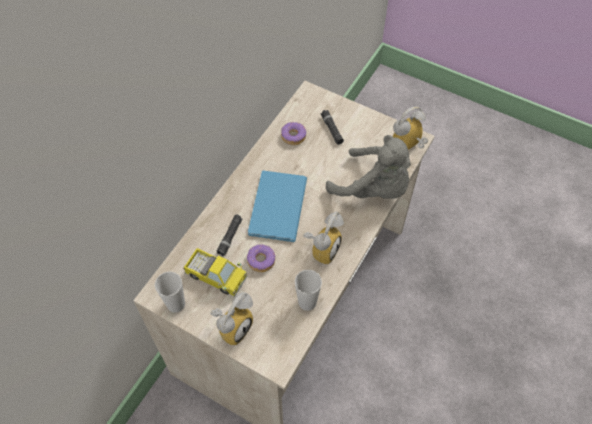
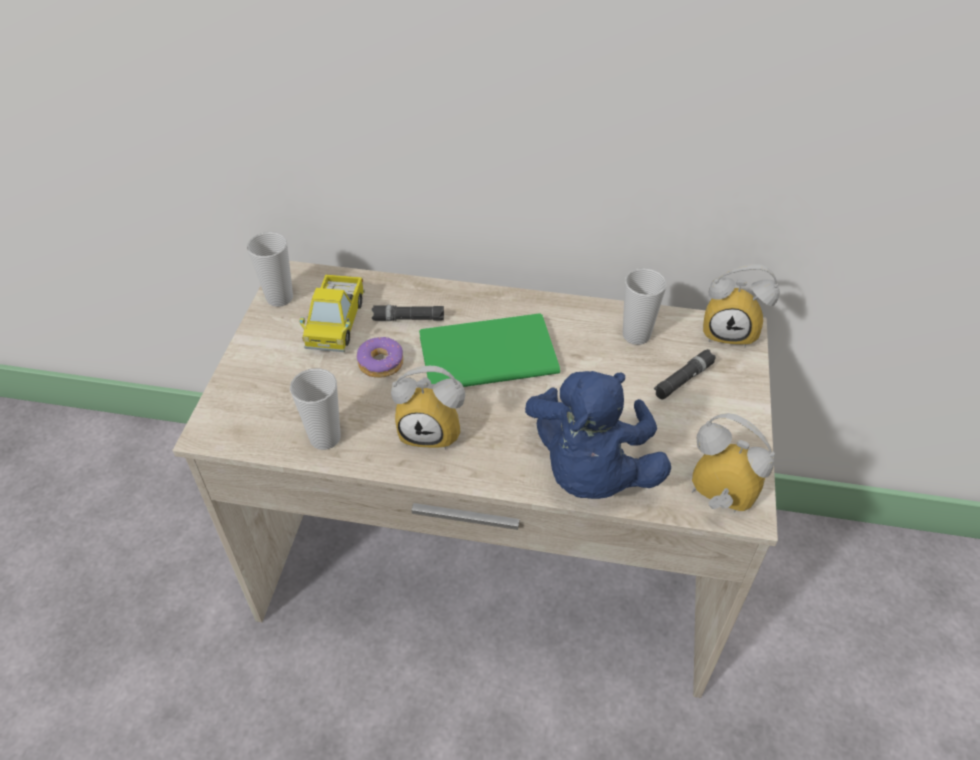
camera: 70 degrees right, 10 degrees down
(233, 326) = (261, 364): alarm clock -> alarm clock (731, 331)
(275, 208) = (483, 353): blue book -> green book
(293, 136) = (636, 335): donut -> cup
(373, 189) = (590, 470): grey plush toy -> blue plush toy

